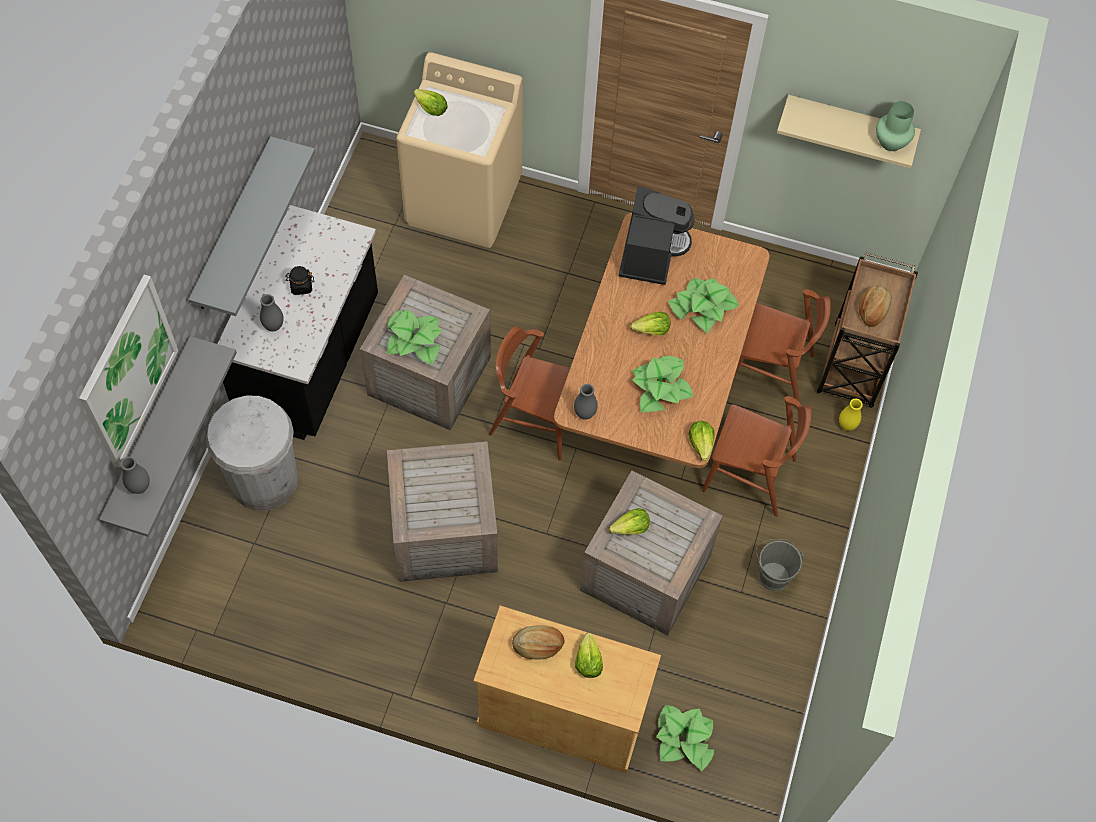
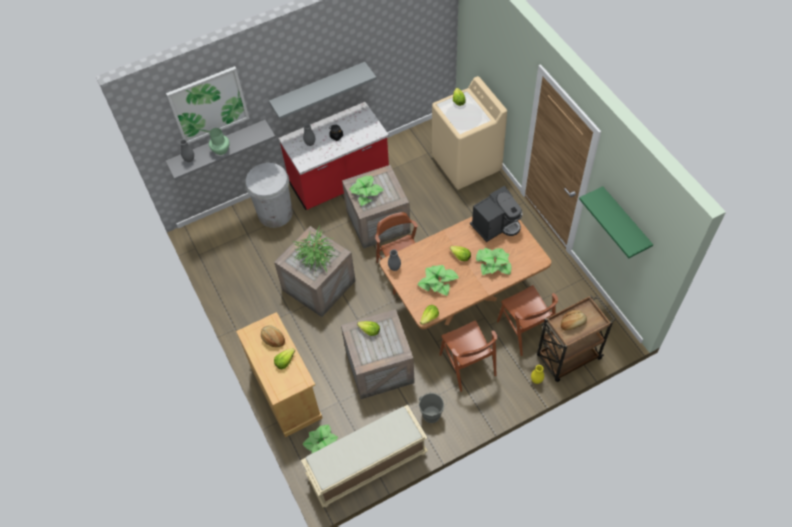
camera: 50 degrees right, 5 degrees down
(311, 360) = (340, 182): black counter -> red counter
(445, 488) = (315, 257): none -> potted plant
(766, 712) = (367, 466): none -> beige bench
(850, 124) = (625, 221): beige shelf -> green shelf
(890, 142) = (630, 239): green vase -> green vase (221, 150)

